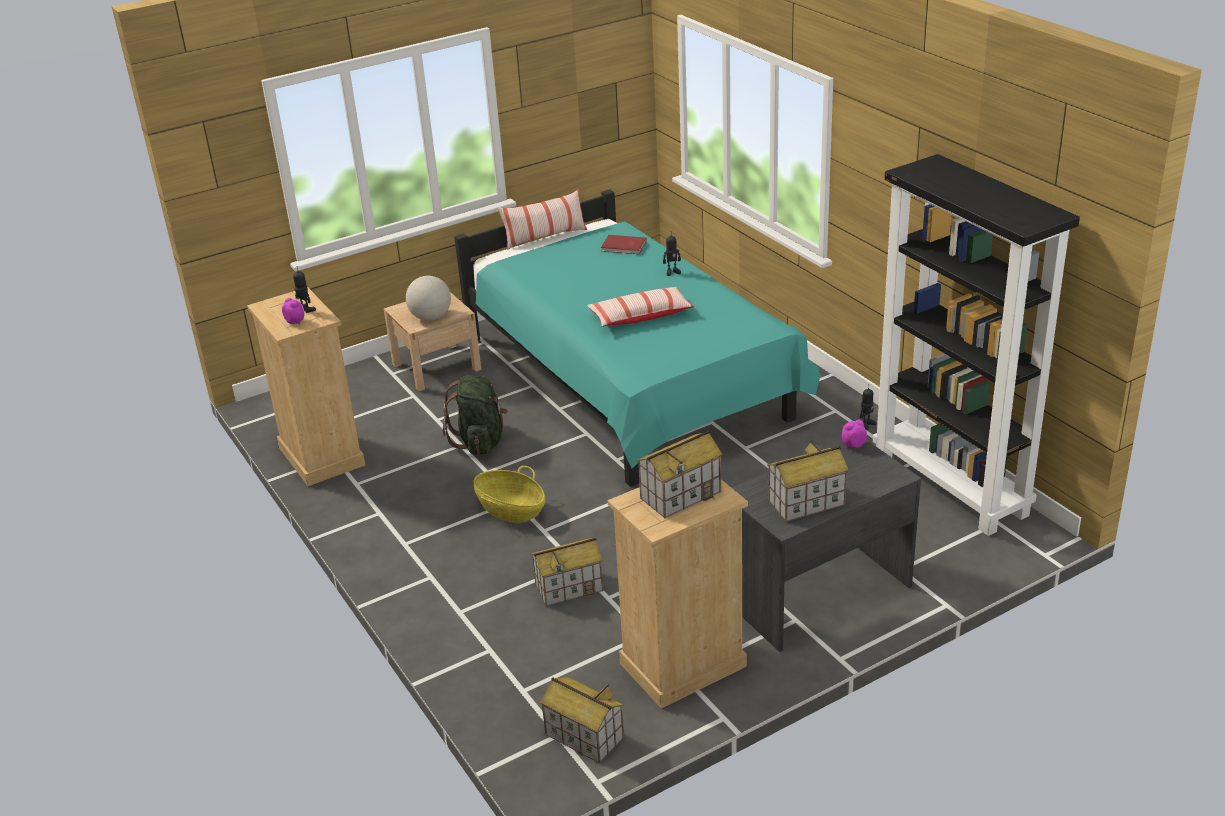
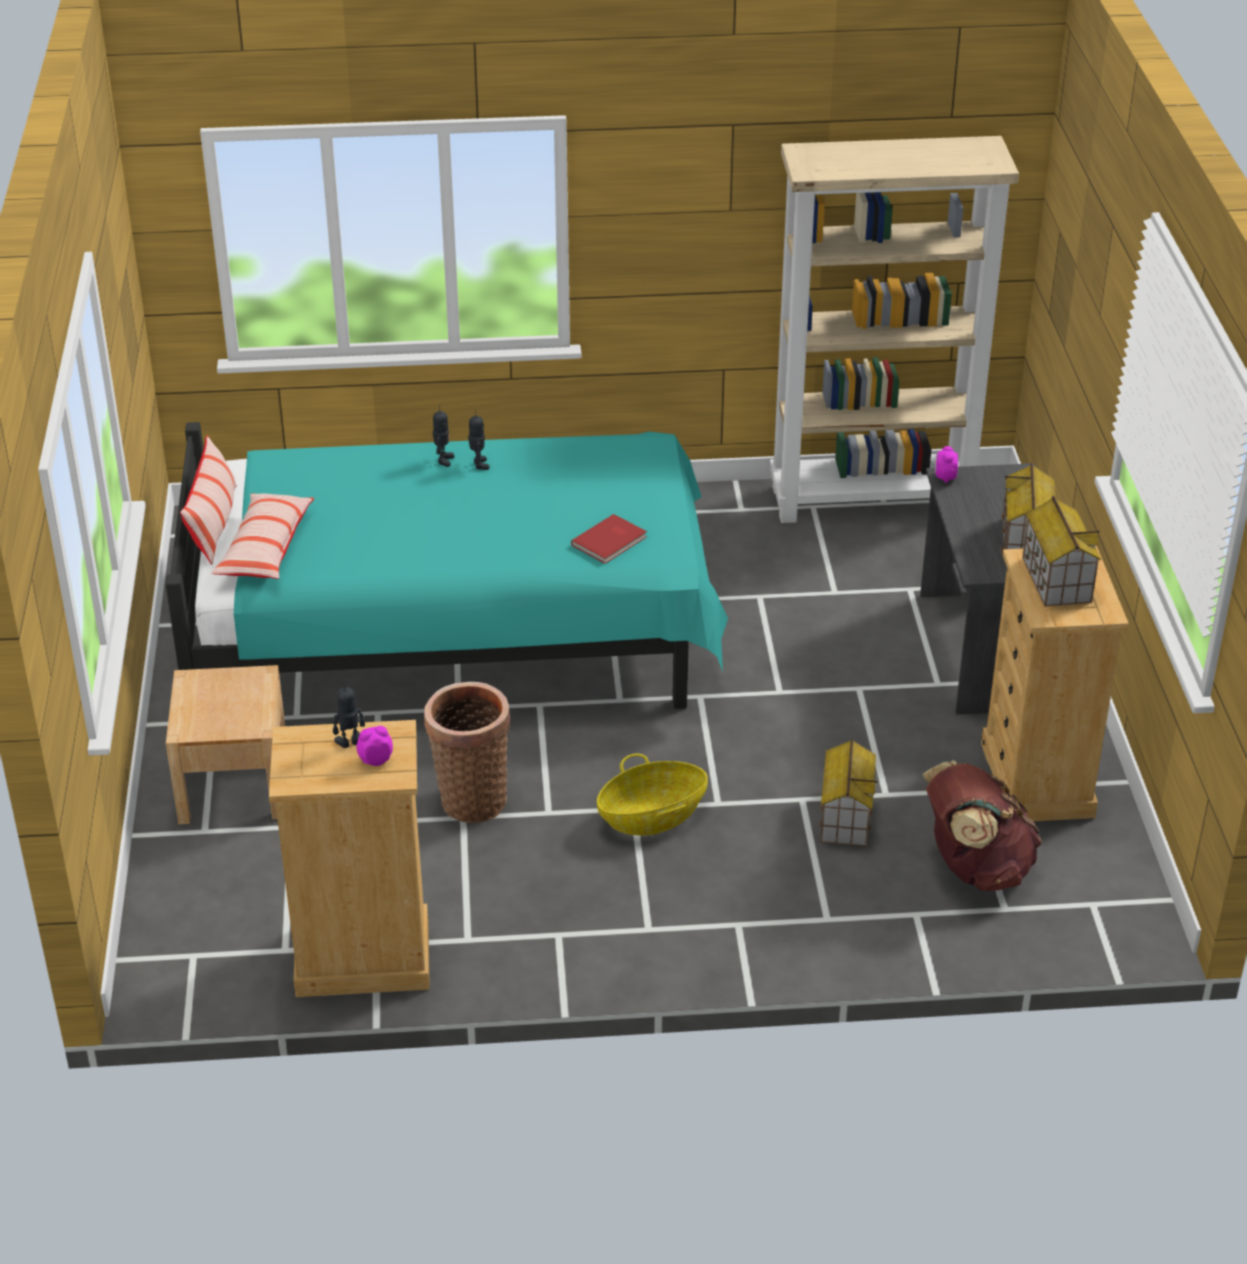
camera: 65 degrees left, 5 degrees up
(430, 317) = (247, 706): globe -> none
(480, 441) = (471, 798): green backpack -> basket
(558, 663) = (975, 867): none -> brown backpack
(583, 736) = (1105, 886): toy house -> none
(624, 246) = (331, 472): red book -> red book (611, 541)
(641, 316) = (531, 517): pillow -> pillow (265, 548)
(866, 424) = (716, 504): toy robot -> toy robot (479, 465)
(951, 485) = (873, 499): black bookcase -> beige bookcase

